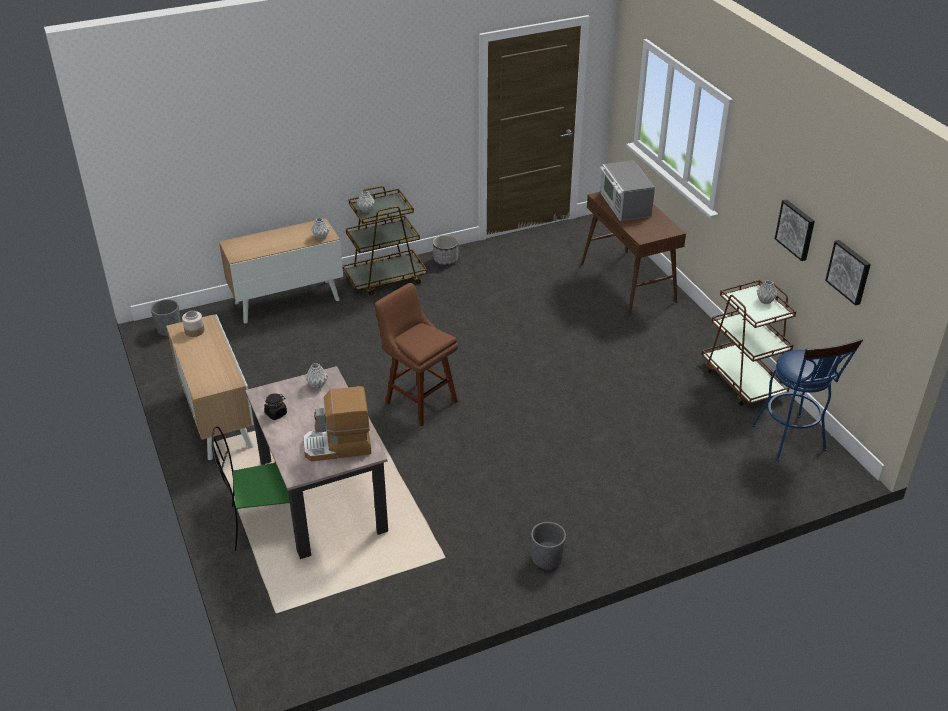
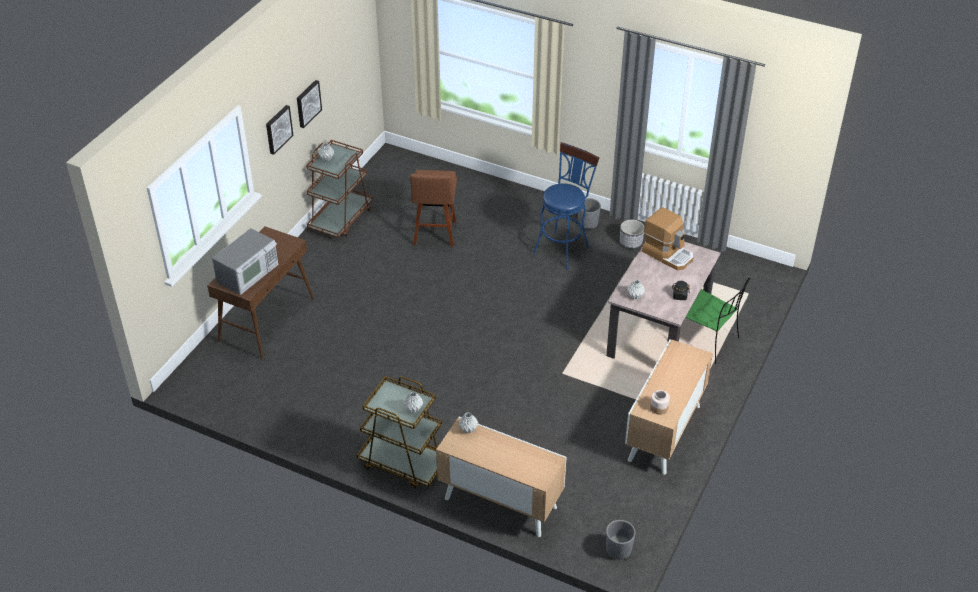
camera: 130 degrees left, 5 degrees up
(419, 400) = (527, 346): brown stool -> brown stool (434, 235)
(445, 260) = (336, 443): planter -> planter (630, 242)
(792, 441) = (384, 180): blue stool -> blue stool (563, 247)
(849, 271) = (340, 71): picture -> picture (278, 129)

